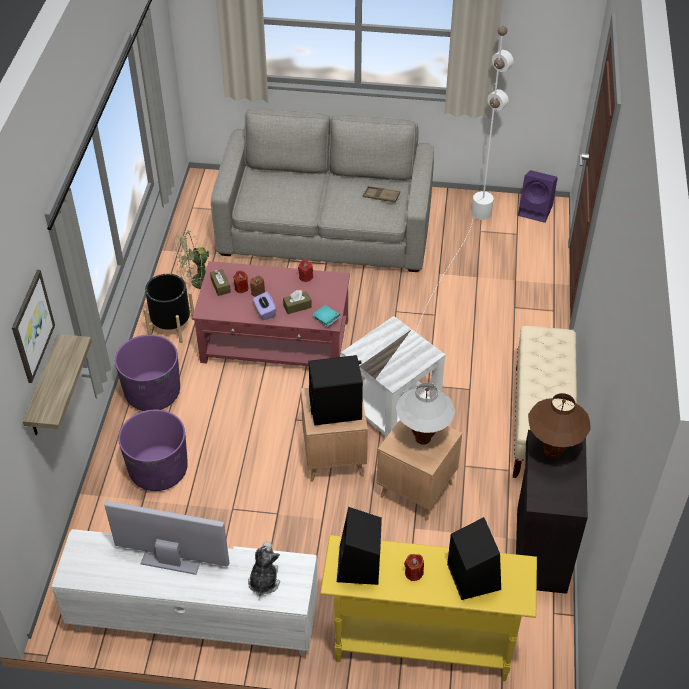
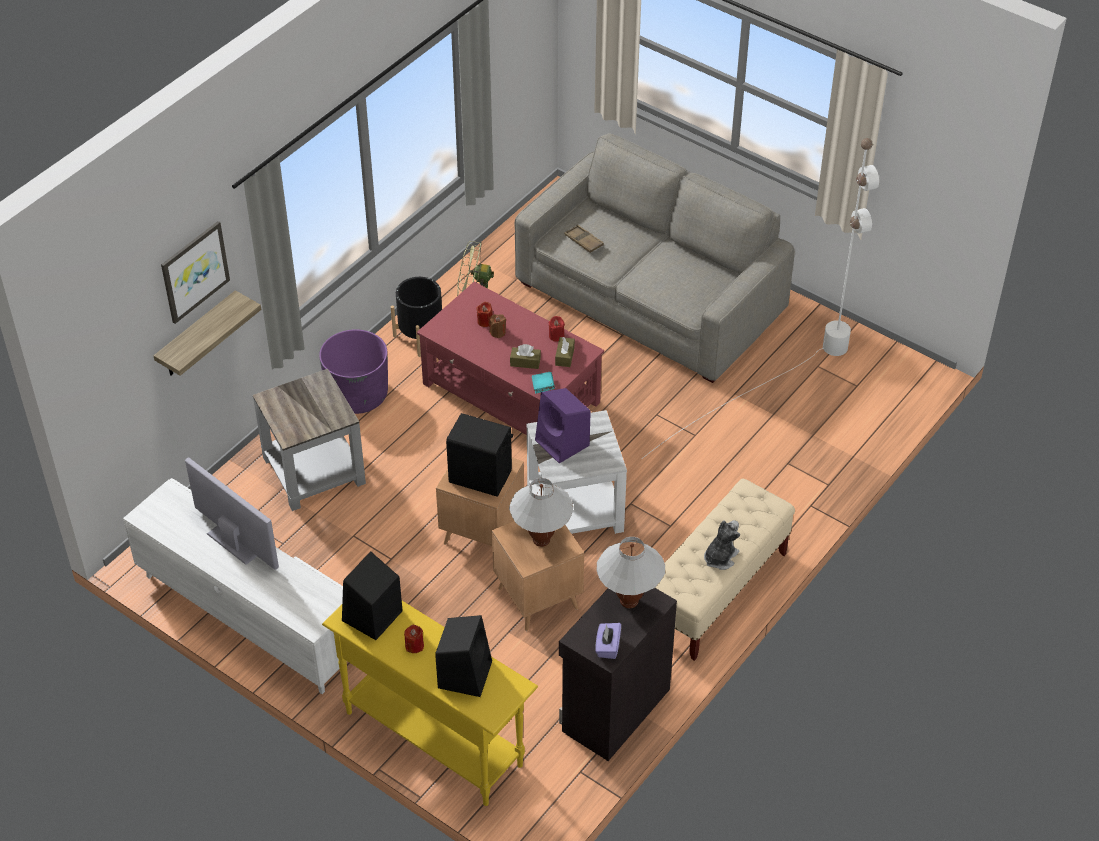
camera: 30 degrees right, 0 degrees up
(158, 470) = (312, 470): purple planter -> grey side table
(220, 286) = (466, 311): brown tissue box -> brown tissue box (564, 356)
(264, 312) = (489, 354): purple tissue box -> purple tissue box (607, 647)
(264, 581) = (298, 597): plush toy -> plush toy (720, 557)
(381, 196) = (700, 282): brown tray -> brown tray (583, 241)
(536, 210) = (901, 368): purple speaker -> purple speaker (563, 443)
(552, 452) = (629, 601): brown table lamp -> white table lamp

